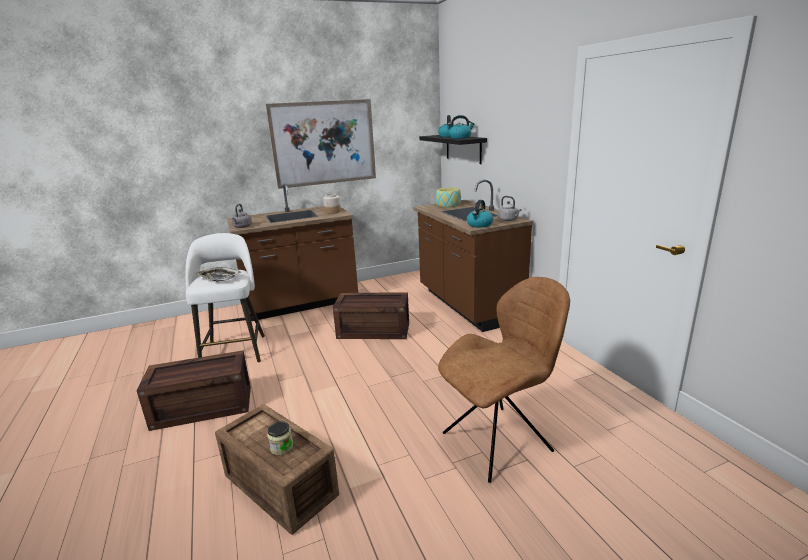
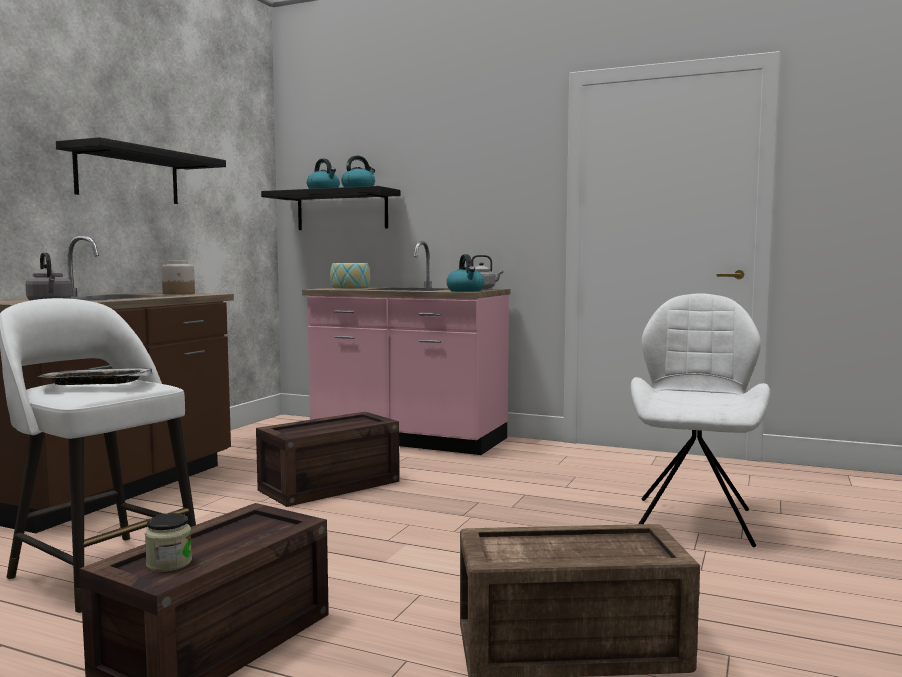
camera: 45 degrees left, 15 degrees down
(281, 447) = (599, 548): jar -> jar (169, 563)
(324, 143) = (128, 176): picture -> black shelf
(467, 305) = (408, 439): brown counter -> pink counter
(500, 441) = (694, 520): brown chair -> white chair

